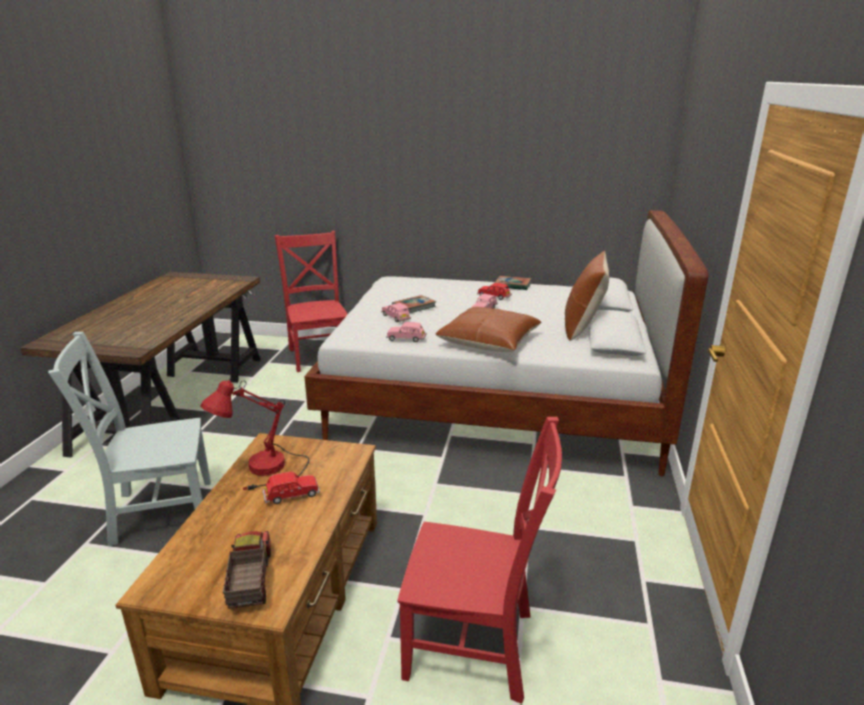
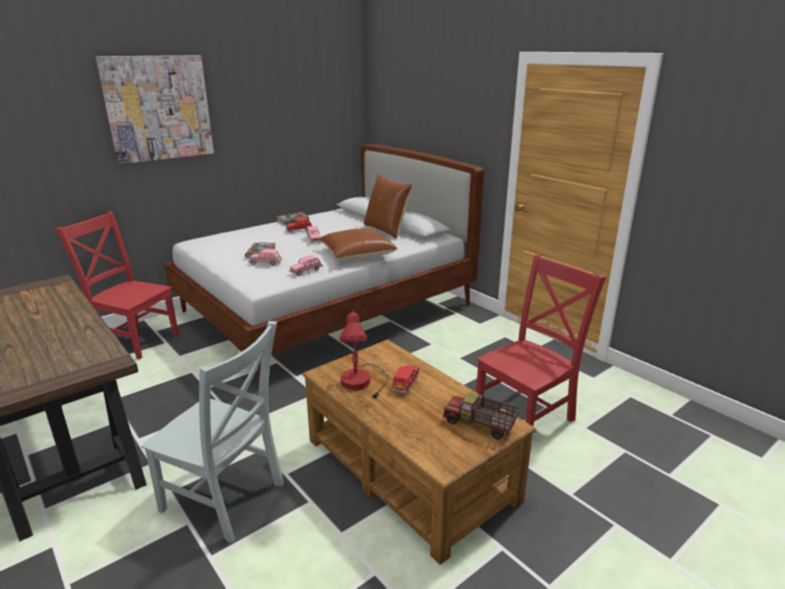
camera: 50 degrees left, 0 degrees up
(157, 512) = (226, 499): grey chair -> grey chair turned 90 degrees counterclockwise
(392, 137) = (158, 108): none -> picture

